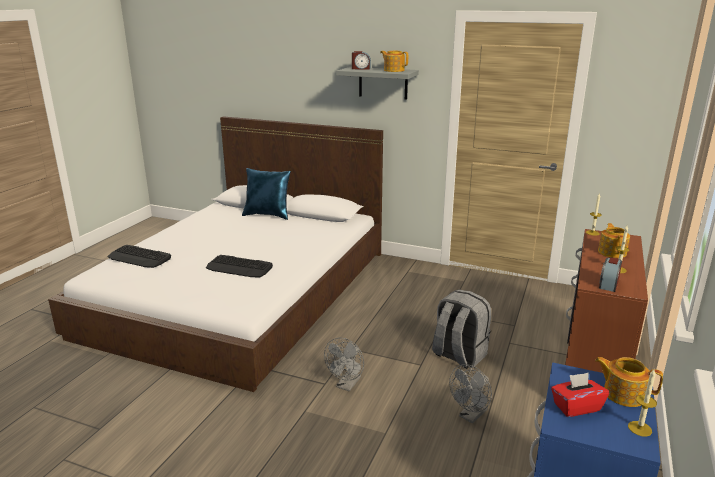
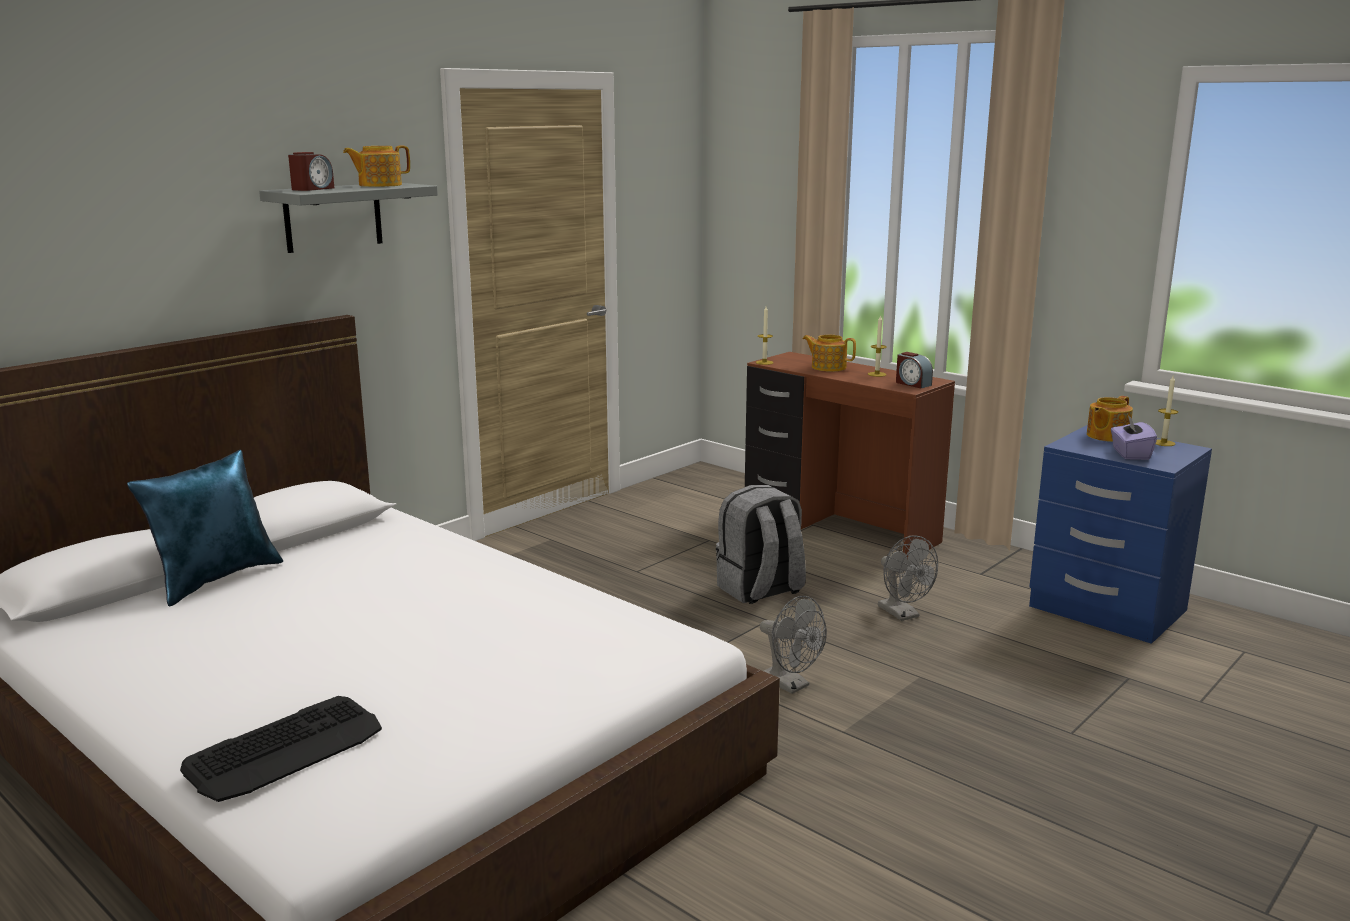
camera: 70 degrees left, 5 degrees down
(239, 267) = (484, 634): keyboard -> none
(576, 407) = (1130, 454): red tissue box -> purple tissue box

